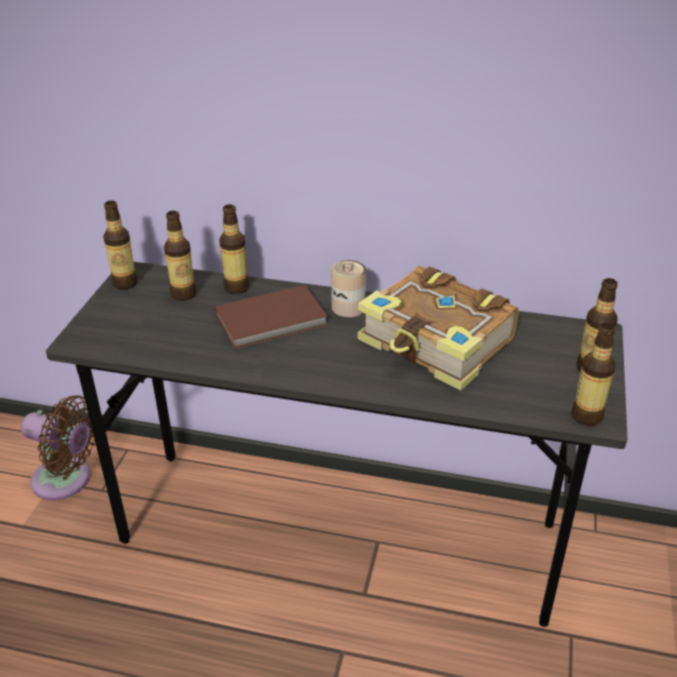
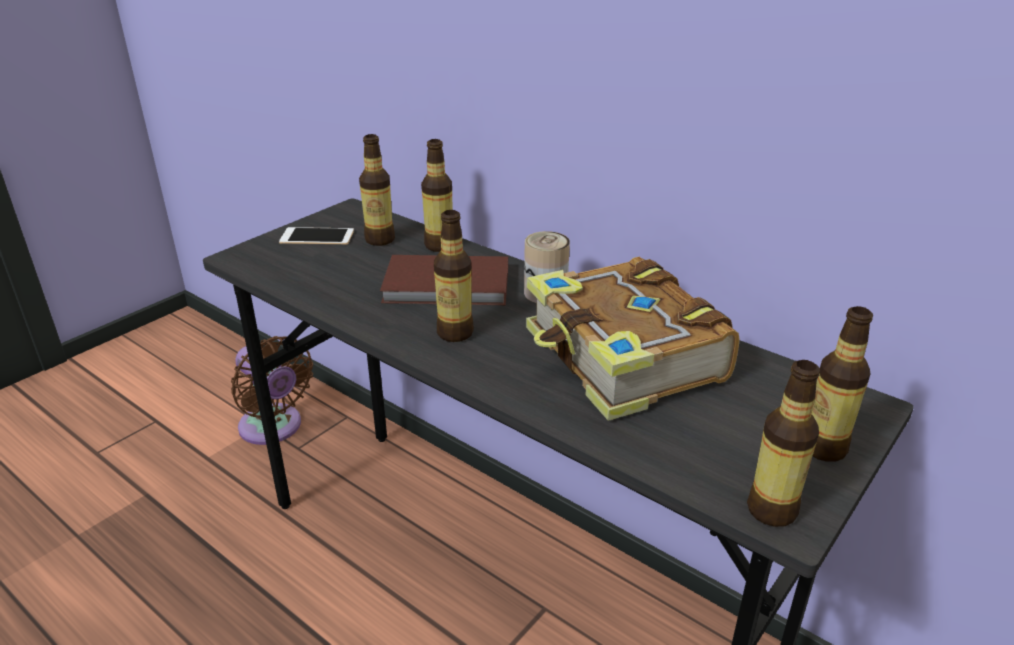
camera: 25 degrees right, 5 degrees down
(125, 283) = (334, 217): bottle -> bottle (455, 333)
(127, 305) = (317, 237): none -> phone

